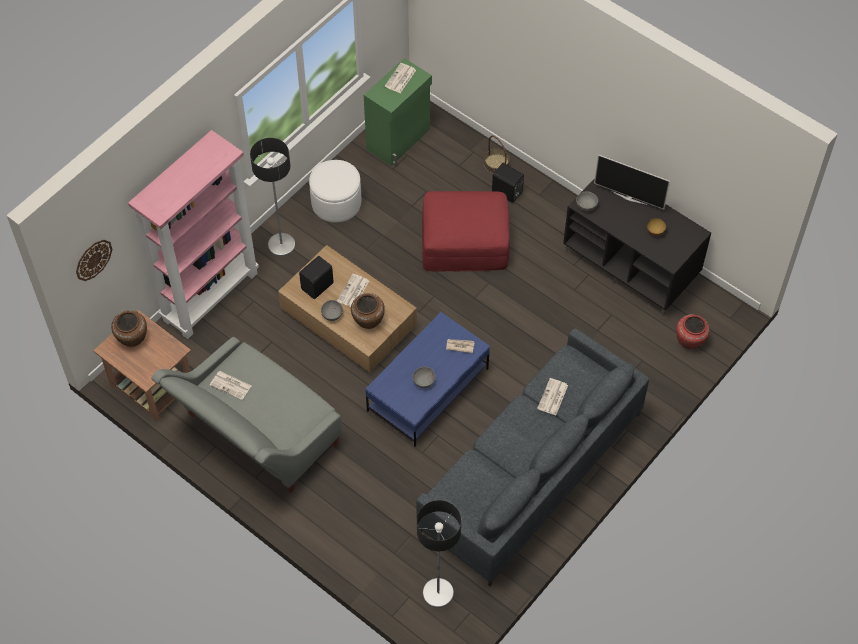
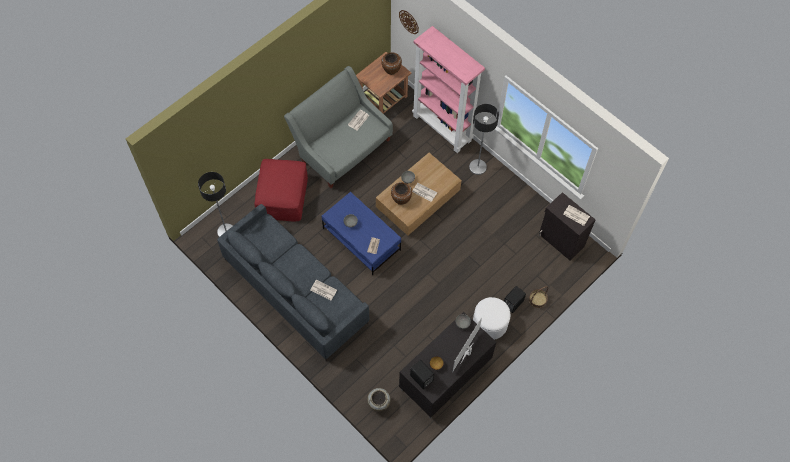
camera: 95 degrees right, 5 degrees up
(318, 286) = (429, 173): black speaker -> black speaker (421, 379)
(336, 202) = (509, 199): white ottoman -> white ottoman (490, 323)
(399, 139) = (561, 241): green cabinet -> black cabinet
(465, 242) = (472, 272): red ottoman -> red ottoman (282, 196)
(690, 341) = (378, 404): red vase -> beige vase

